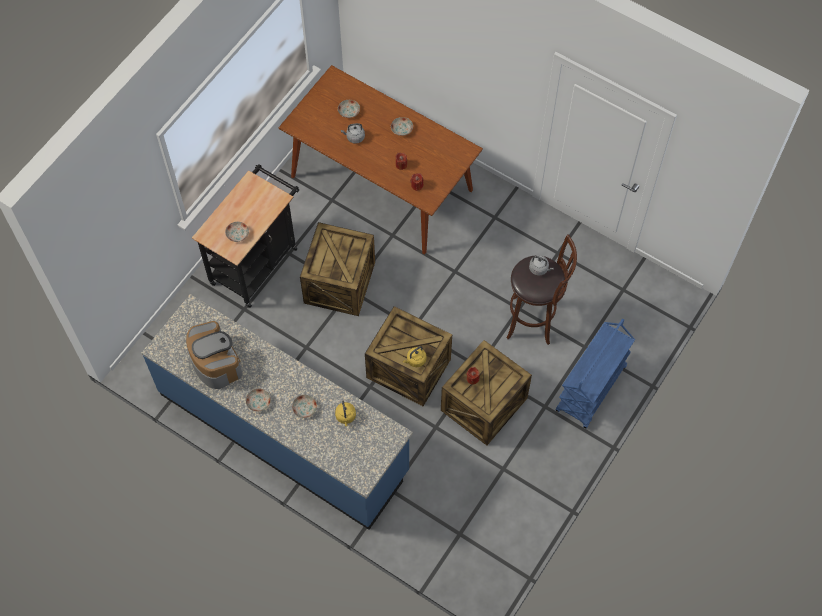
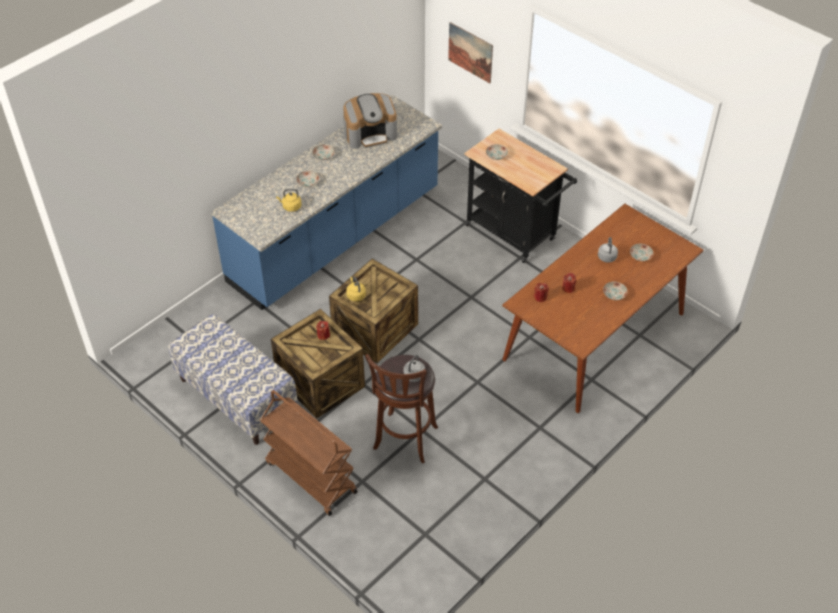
camera: 100 degrees right, 15 degrees down
(125, 245) = (470, 52): none -> picture
(338, 282) = (481, 289): crate -> none
(518, 476) = (236, 397): none -> bench
(591, 389) = (310, 477): blue cart -> brown cart

